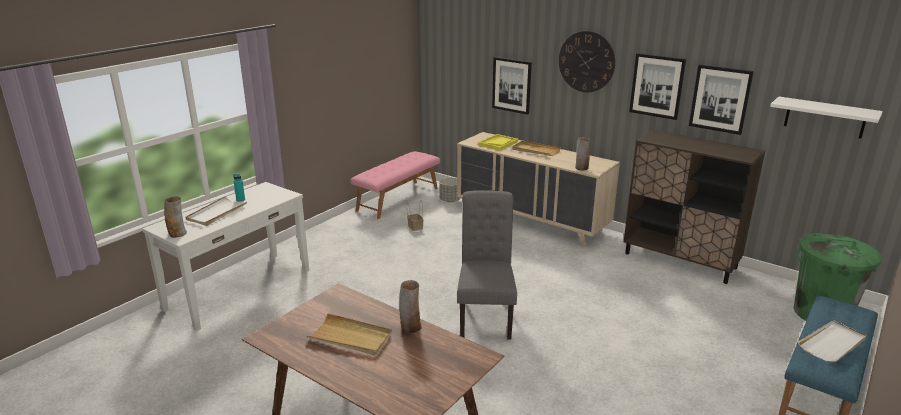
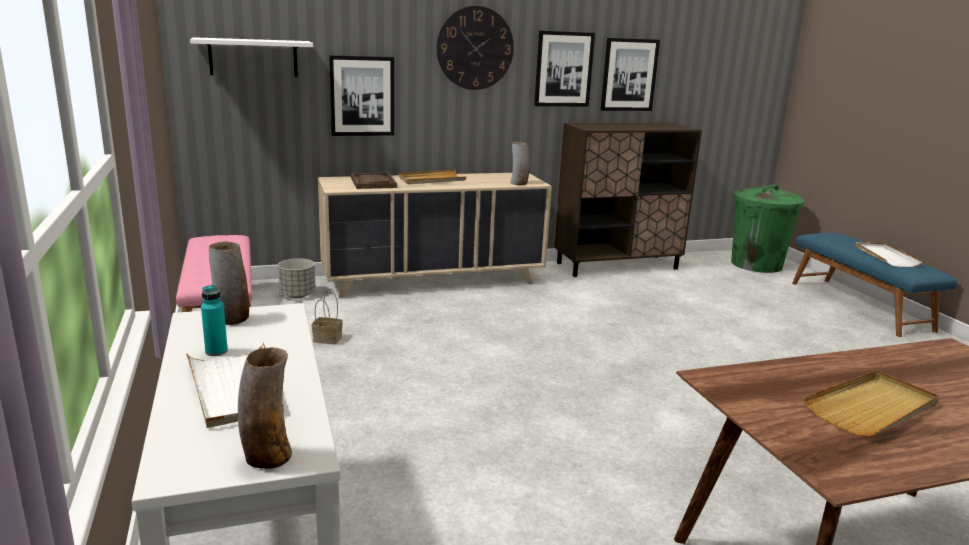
camera: 55 degrees left, 5 degrees down
(410, 327) = (859, 363): vase -> vase (232, 319)
(485, 315) = (617, 383): grey chair -> none
(498, 143) = (373, 182): yellow tray -> brown tray
(825, 117) = (717, 79): white shelf -> white shelf (253, 57)

